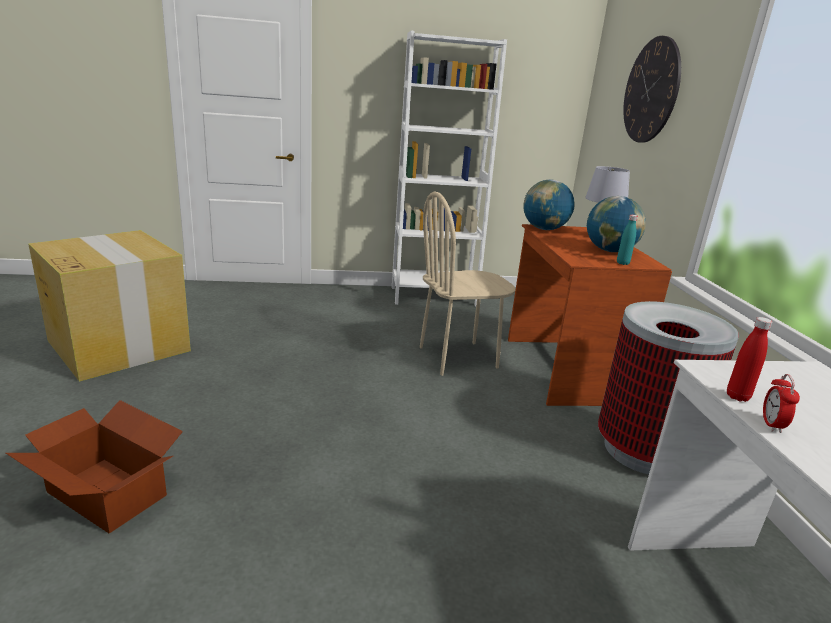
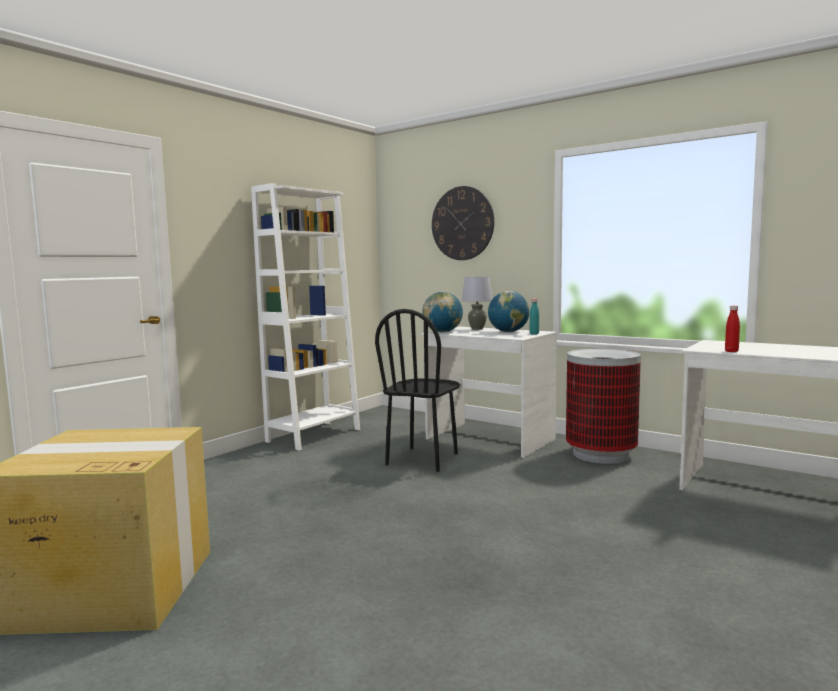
camera: 45 degrees left, 15 degrees down
(107, 492) = (421, 650): cardboard box -> none
(458, 357) = (423, 459): beige chair -> black chair
(563, 370) = (489, 439): brown desk -> white desk
(771, 425) = (761, 353): alarm clock -> none

